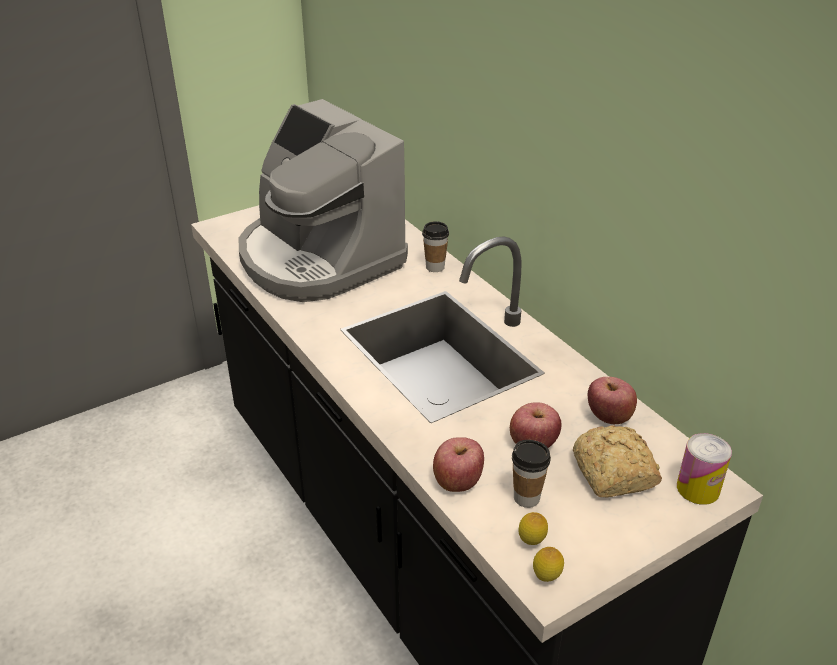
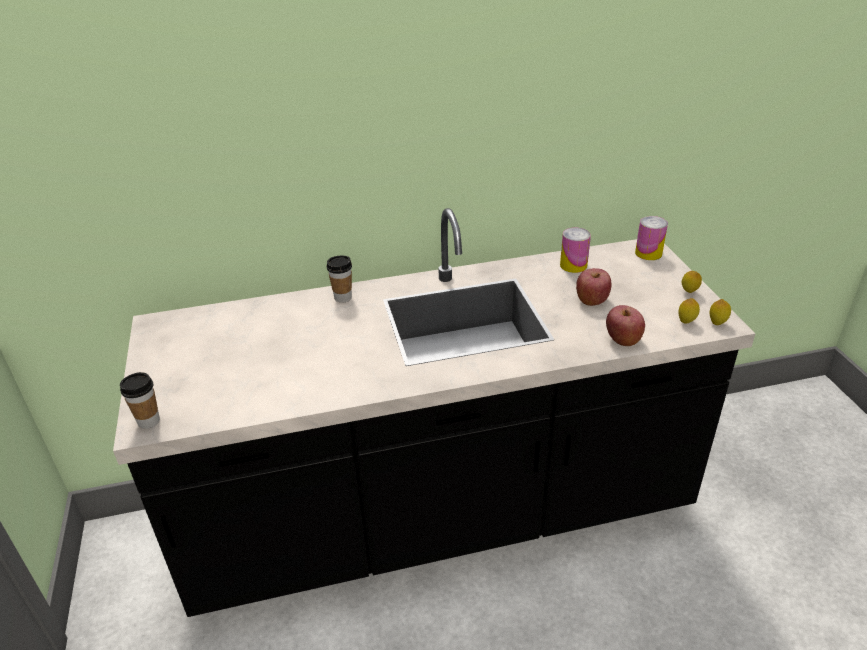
camera: 70 degrees left, 0 degrees up
(318, 259) = (275, 361): coffee machine -> none
(526, 498) = (645, 314): cup -> cup (148, 421)
(609, 417) = (573, 265): apple -> can
(613, 474) = (629, 278): bread -> none
(613, 542) = (689, 292): none -> lemon

